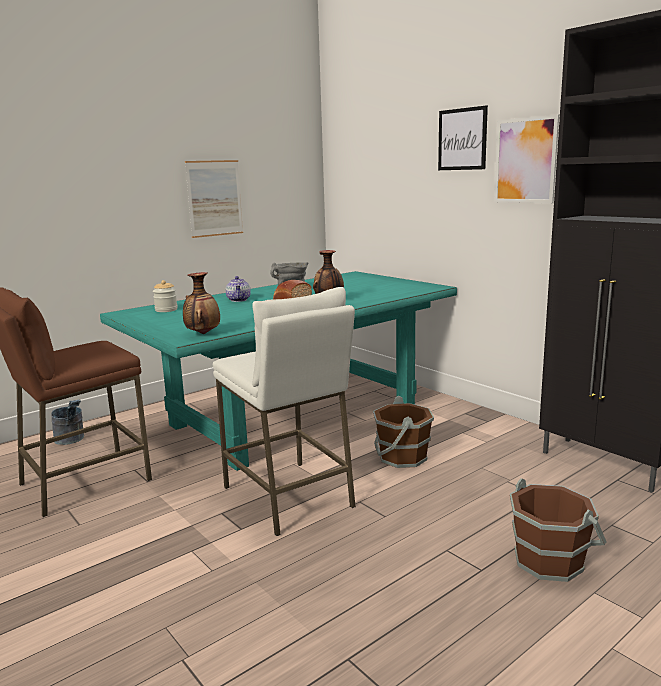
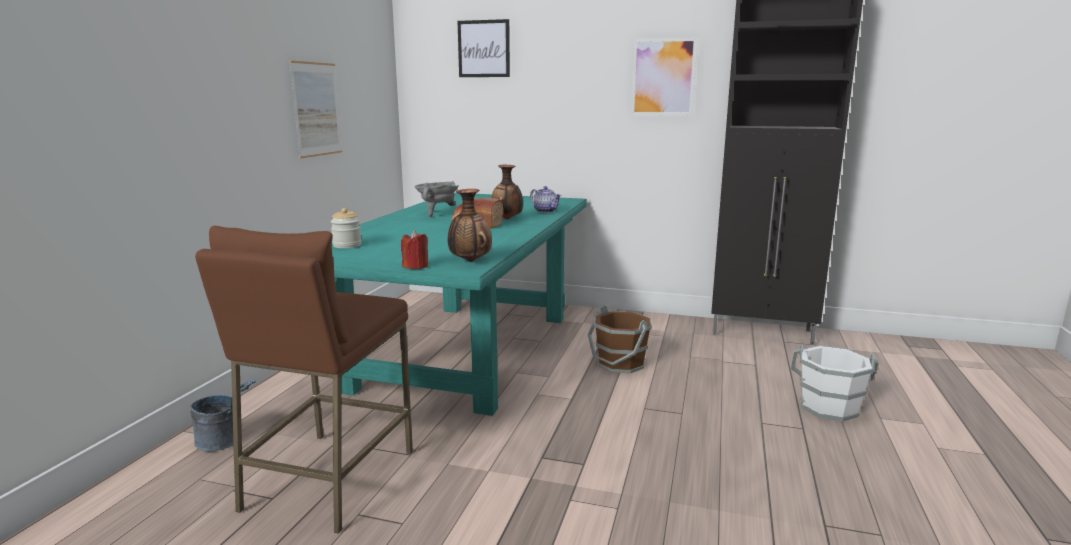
camera: 35 degrees left, 0 degrees up
(161, 332) = (415, 266): none -> red candle
(239, 300) = (406, 227): teapot -> teapot (545, 211)
(289, 497) = (580, 423): white stool -> none
(462, 139) = (592, 55): picture -> picture (484, 49)
(549, 560) = (828, 407): brown bucket -> white bucket

